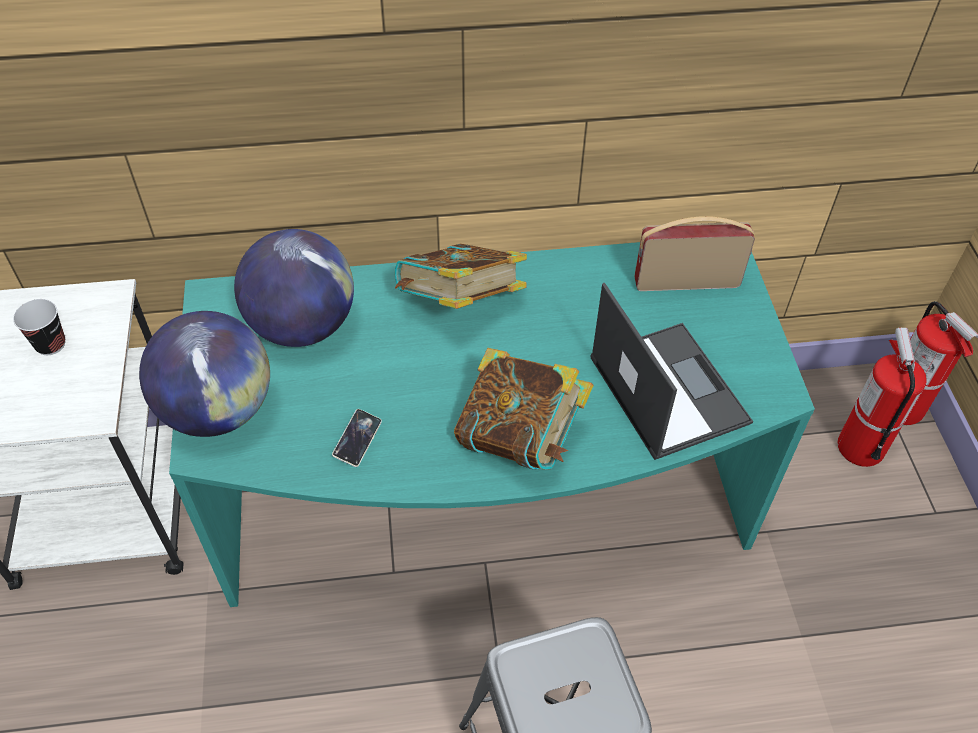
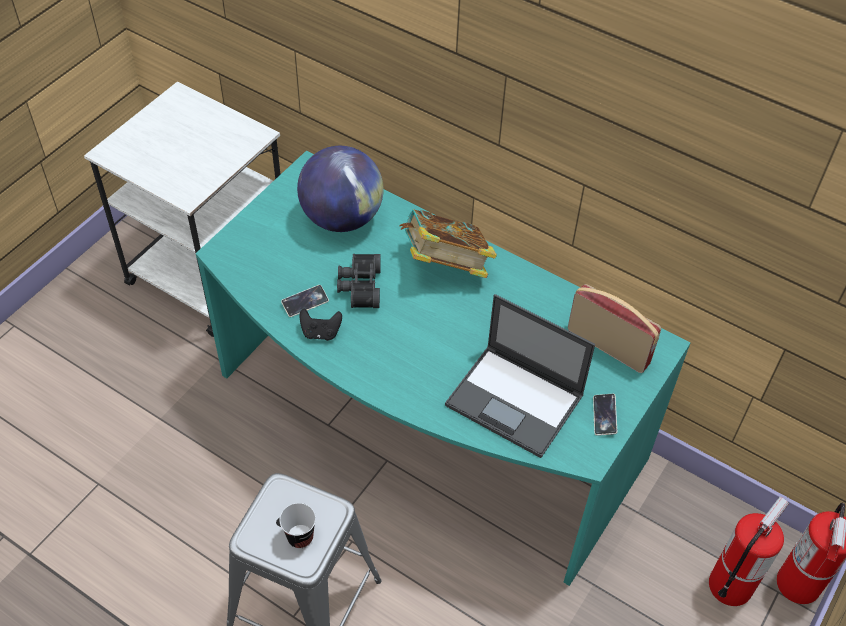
camera: 40 degrees right, 0 degrees up
(50, 344) = (203, 143): cup -> cup (300, 537)
(218, 410) = (251, 236): globe -> none
(397, 384) = (359, 286): none -> black binoculars
(408, 459) = (320, 332): none -> black game controller
(520, 437) = (395, 365): book -> none
(667, 389) = (516, 401): laptop -> laptop turned 105 degrees clockwise
(752, 347) = (604, 416): none -> phone

